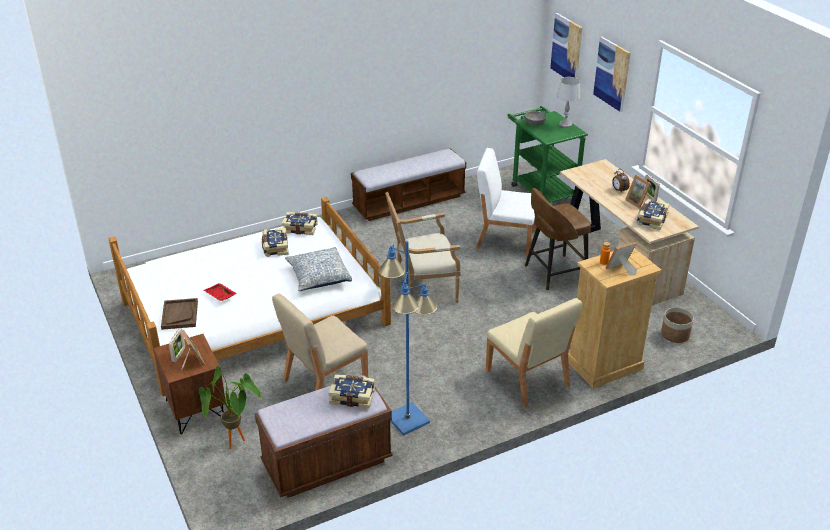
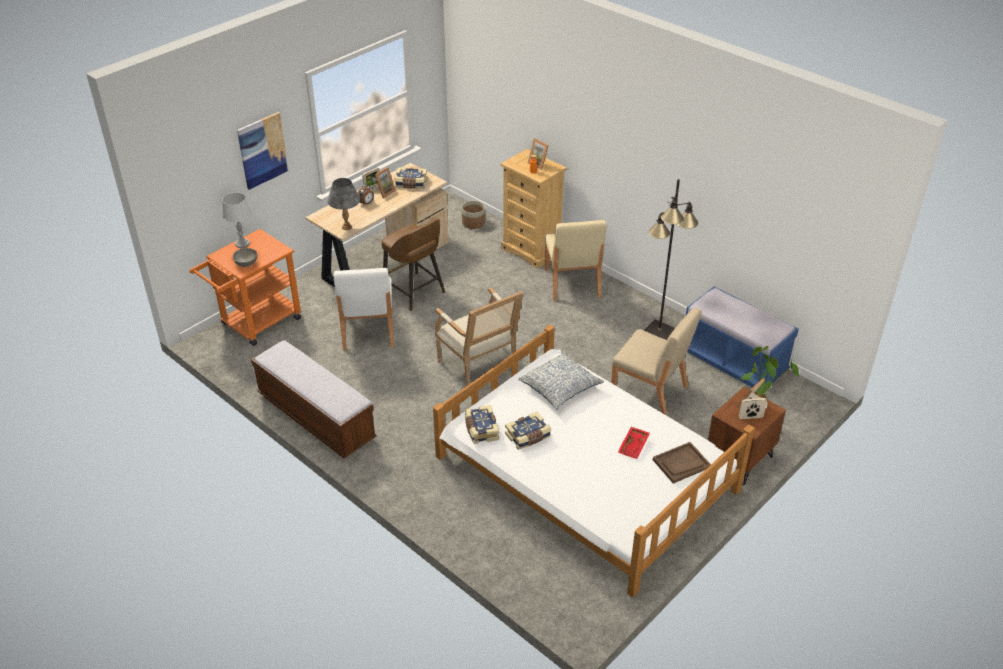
camera: 110 degrees left, 5 degrees up
(327, 463) = (733, 362): brown bench -> blue bench
(352, 396) = (718, 303): book -> none
(408, 419) = (658, 333): blue floor lamp -> black floor lamp
(527, 379) = (571, 283): beige chair -> beige chair turned 135 degrees clockwise
(540, 189) = (256, 324): green cart -> orange cart
(566, 48) = (191, 185): picture -> none
(579, 175) = (347, 227): none -> grey table lamp

